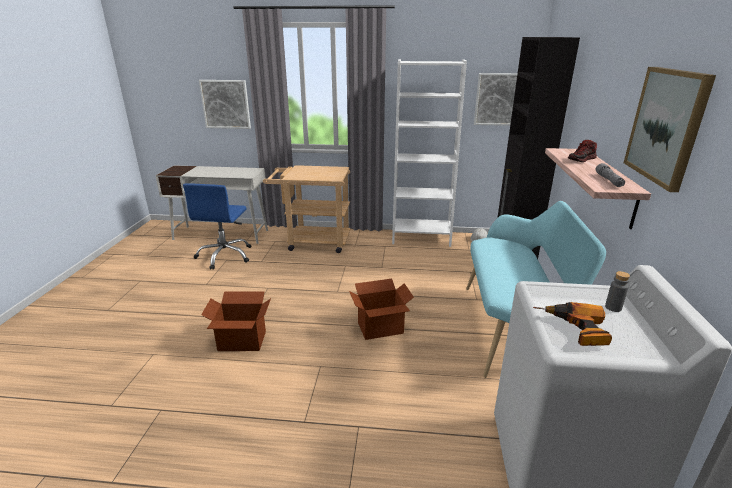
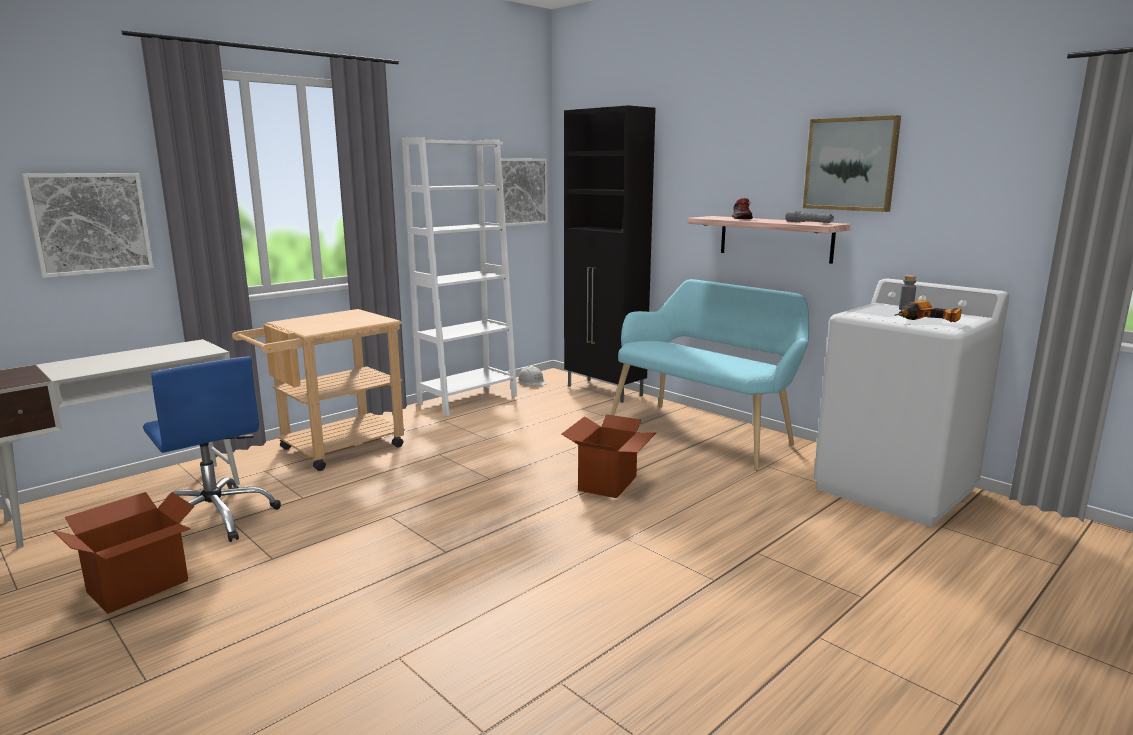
camera: 50 degrees left, 10 degrees down
(242, 341) = (493, 573): cardboard box -> cardboard box (139, 587)

